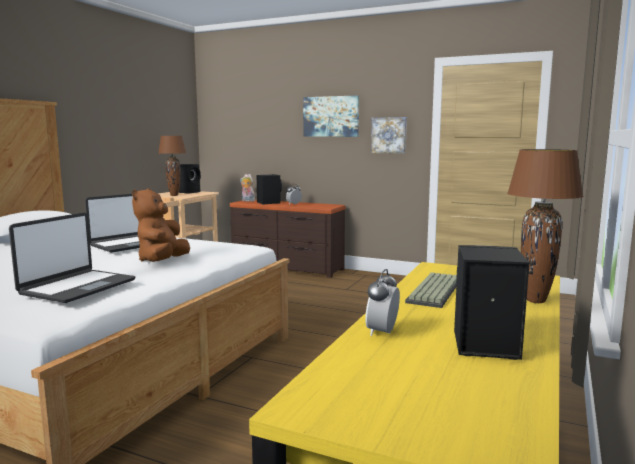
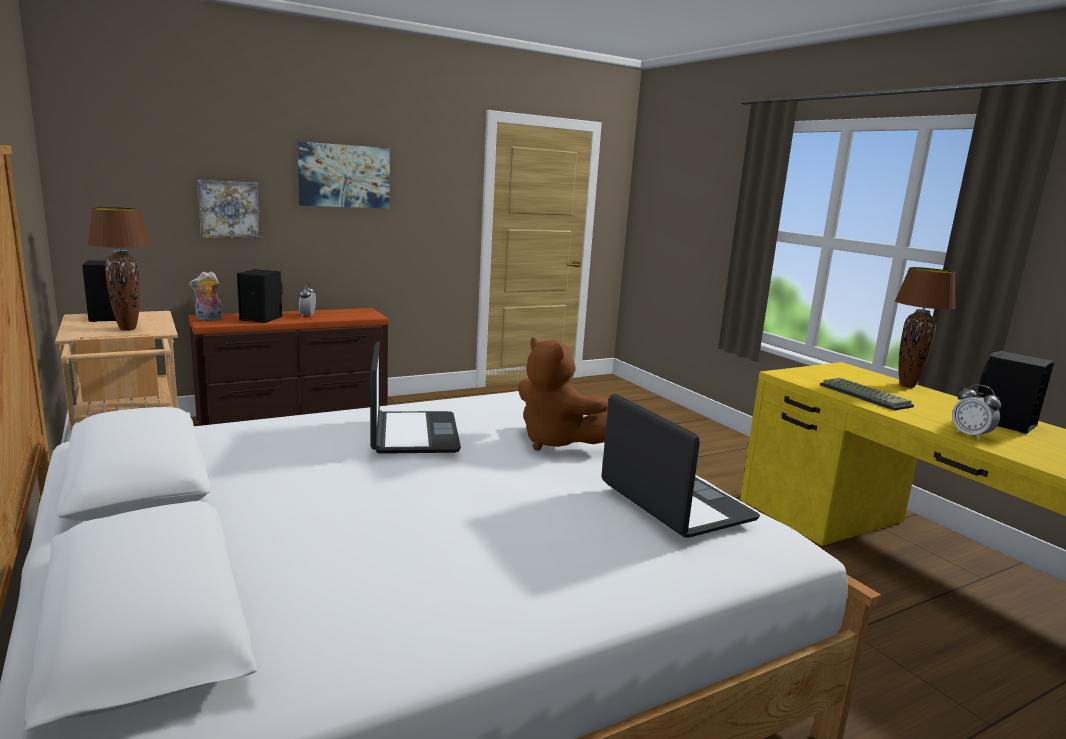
camera: 55 degrees left, 5 degrees up
(389, 135) = (431, 207): picture -> picture (229, 209)

